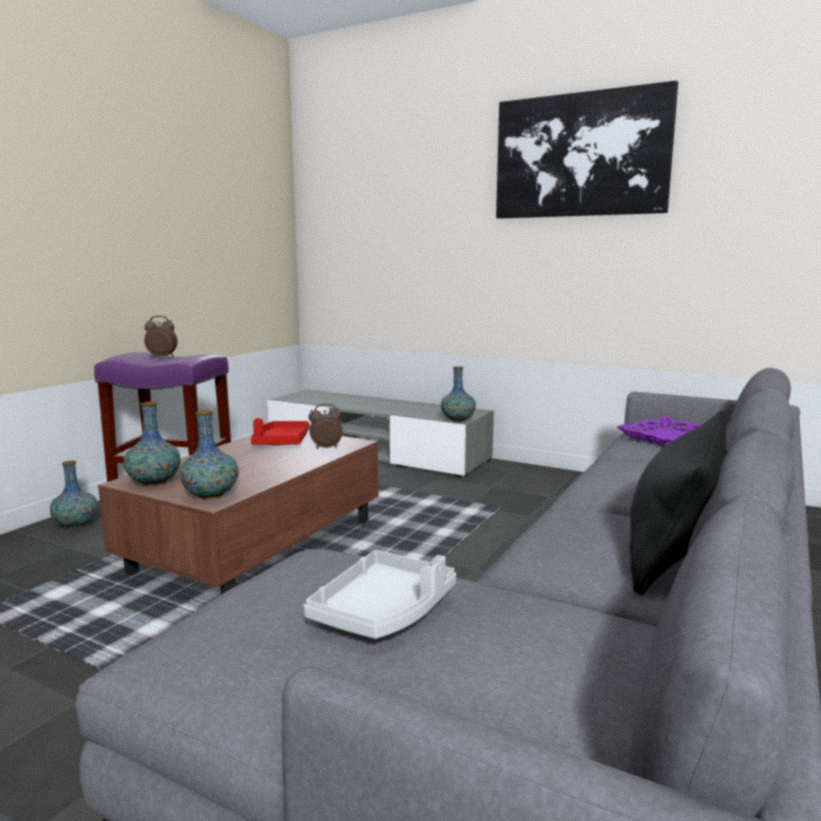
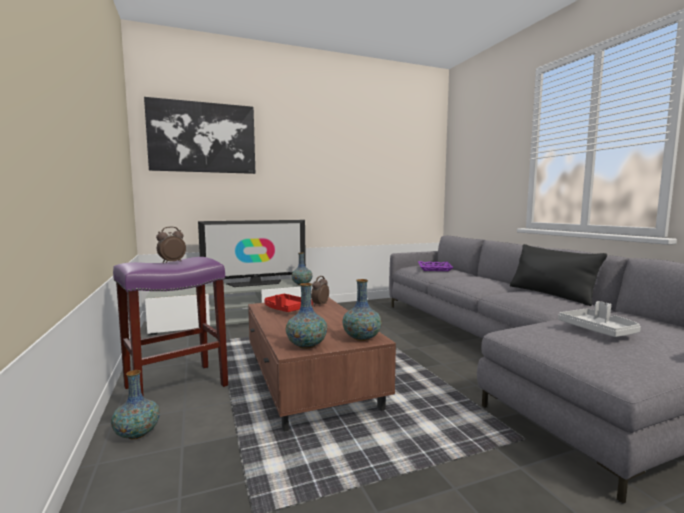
camera: 50 degrees left, 5 degrees down
(411, 406) = (255, 283): none -> television
(581, 155) = (340, 139): picture -> picture (202, 137)

